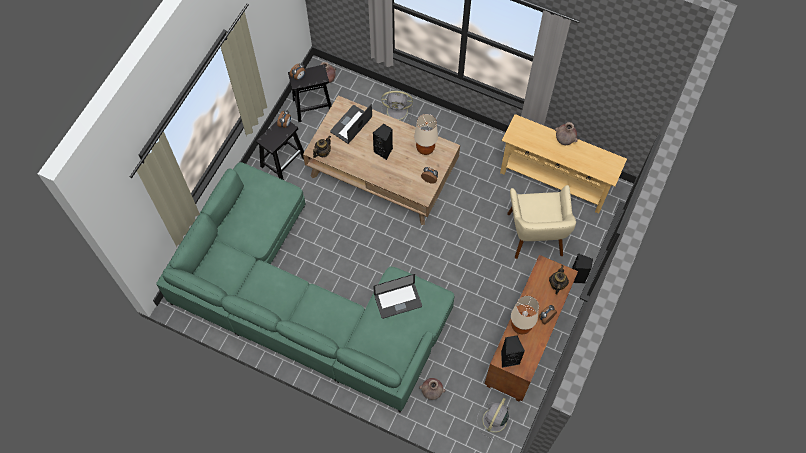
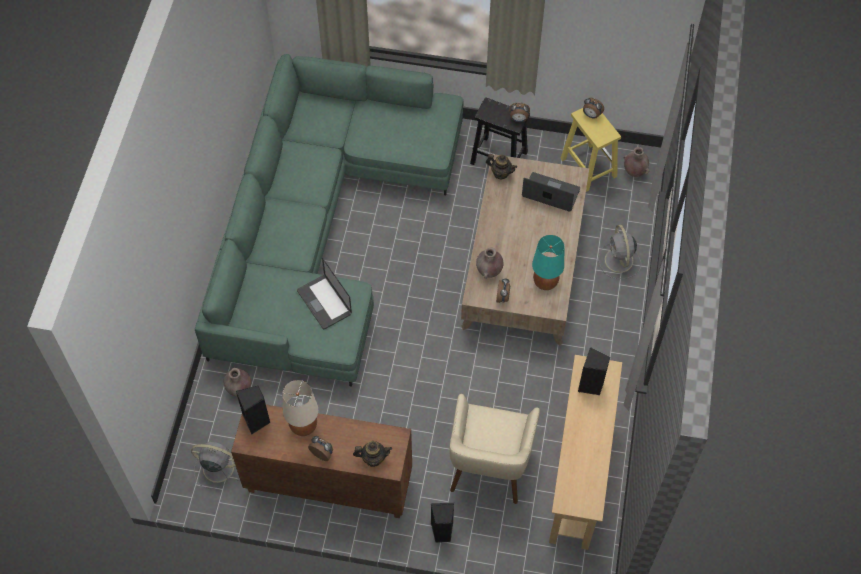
camera: 75 degrees right, 5 degrees down
(312, 107) = (587, 167): black stool -> yellow stool
(384, 151) = (526, 237): black speaker -> black speaker (591, 385)
(425, 149) = (545, 282): beige table lamp -> turquoise table lamp
(535, 235) = (489, 466): beige armchair -> beige armchair turned 60 degrees counterclockwise
(564, 140) = (602, 432): brown vase -> brown vase (489, 271)

